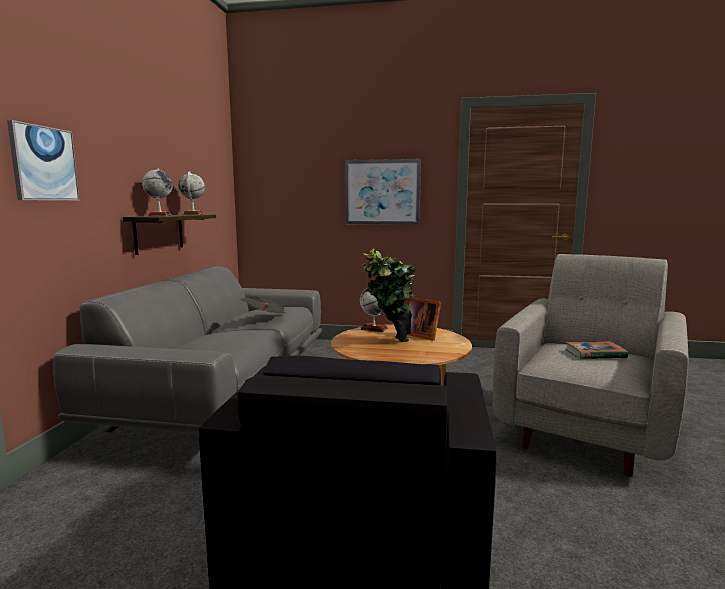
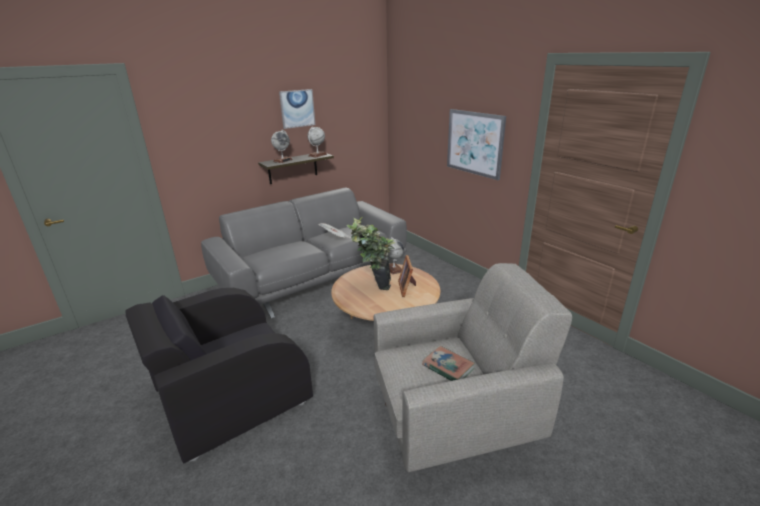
camera: 45 degrees right, 15 degrees up
(44, 163) = (196, 142): picture -> picture (297, 108)

